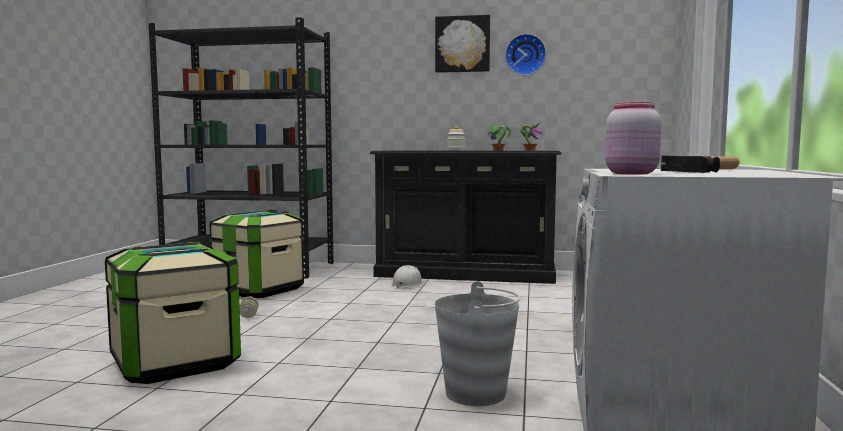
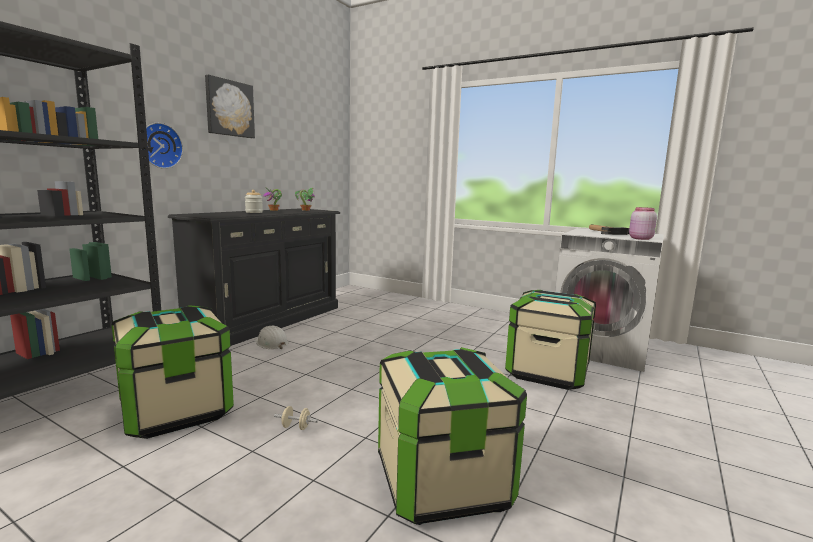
camera: 70 degrees left, 5 degrees up
(476, 394) = (547, 372): grey bucket -> storage box
(525, 55) = (275, 128): wall clock -> wall clock (159, 145)

